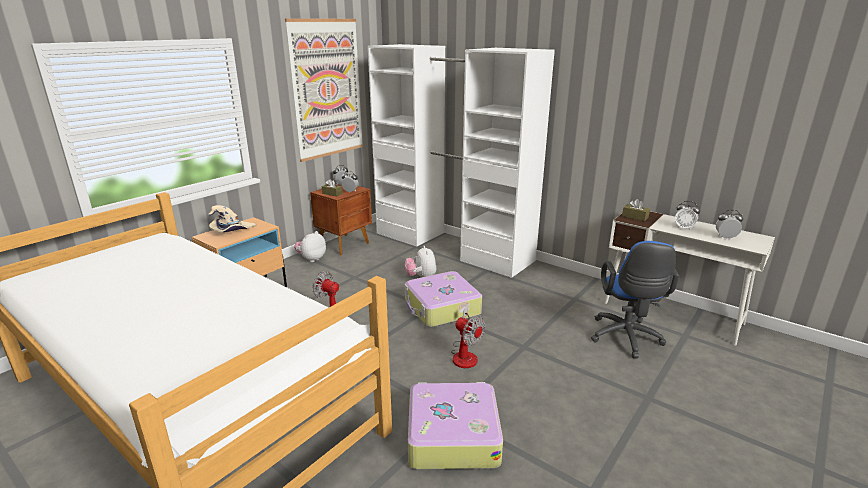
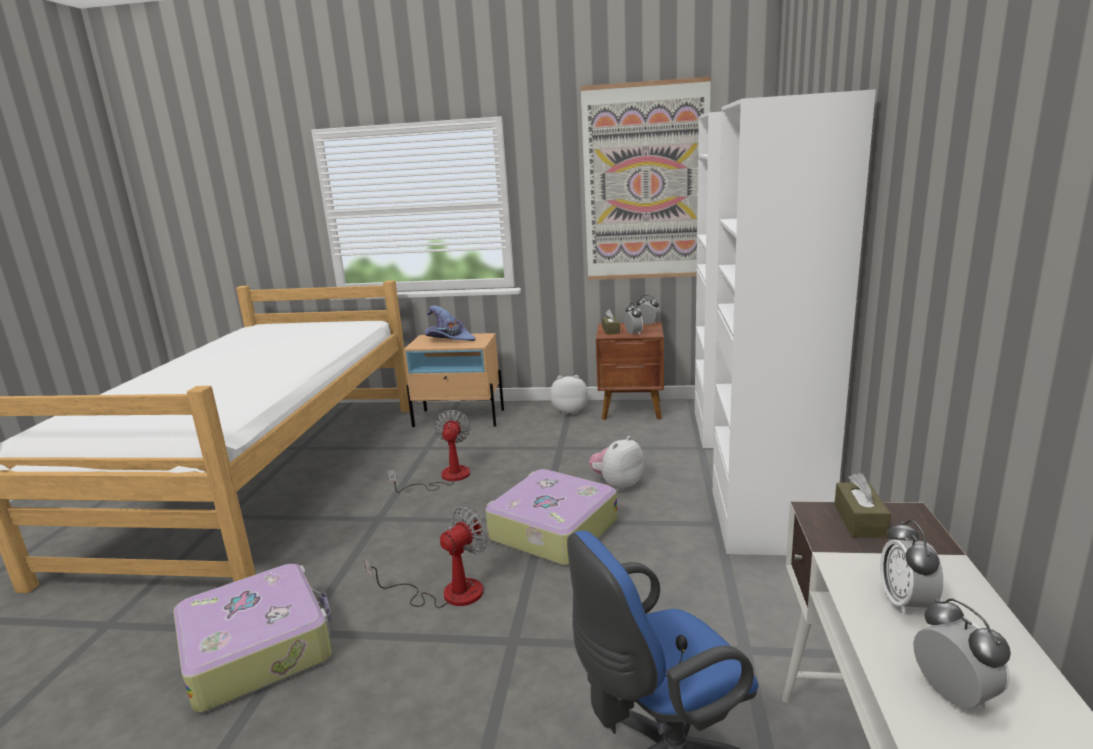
camera: 60 degrees right, 5 degrees down
(232, 231) = (449, 339): beige hat -> purple hat
(465, 354) = (448, 593): fan -> fan turned 150 degrees counterclockwise

